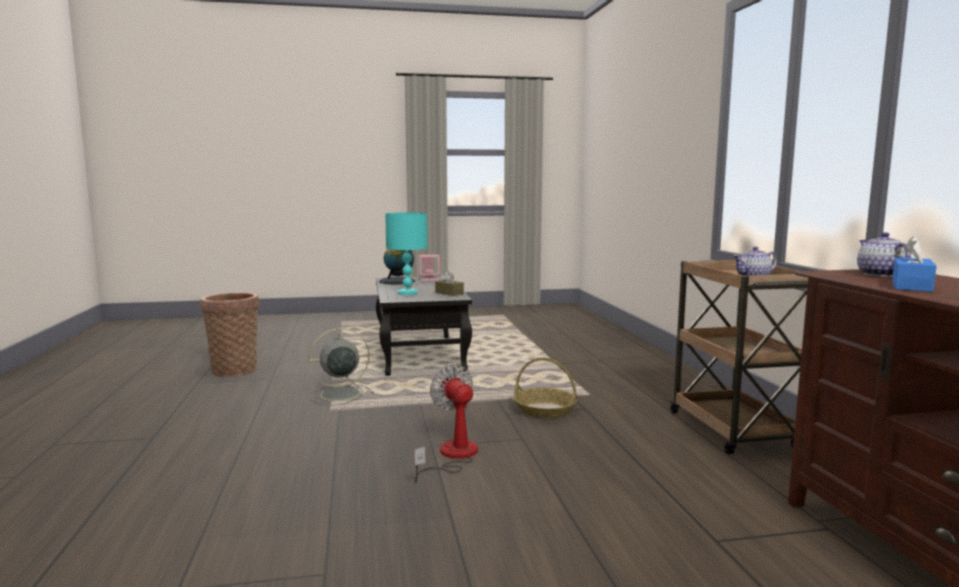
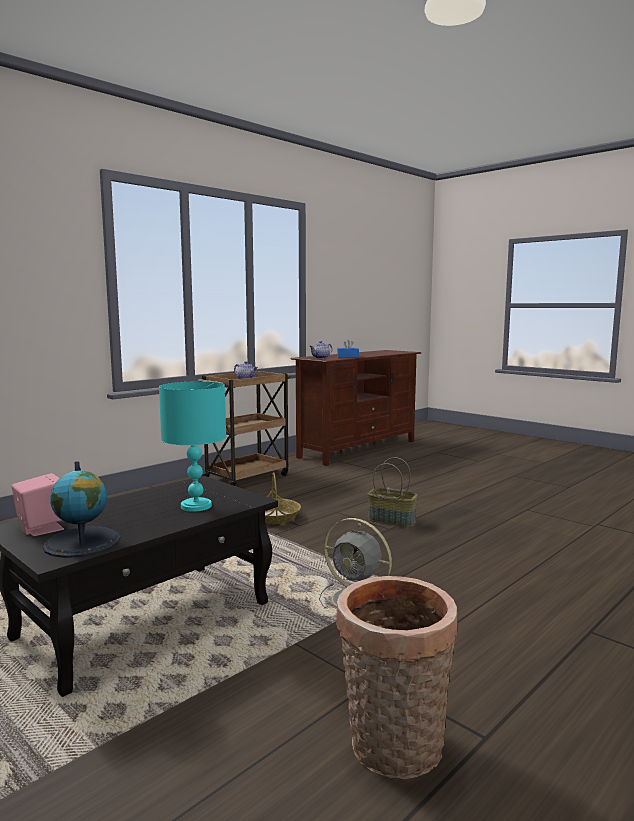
camera: 125 degrees left, 0 degrees up
(449, 293) = (173, 490): brown tissue box -> none
(452, 456) = (392, 520): fan -> basket

